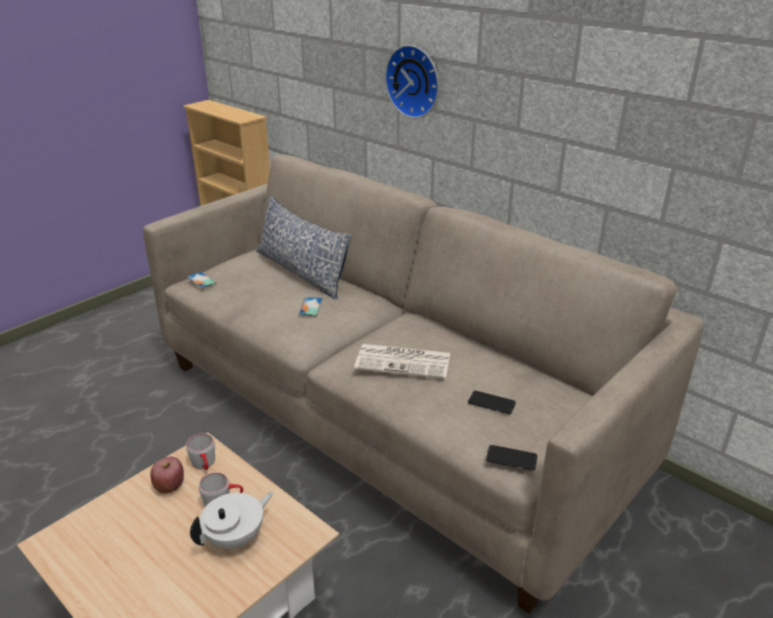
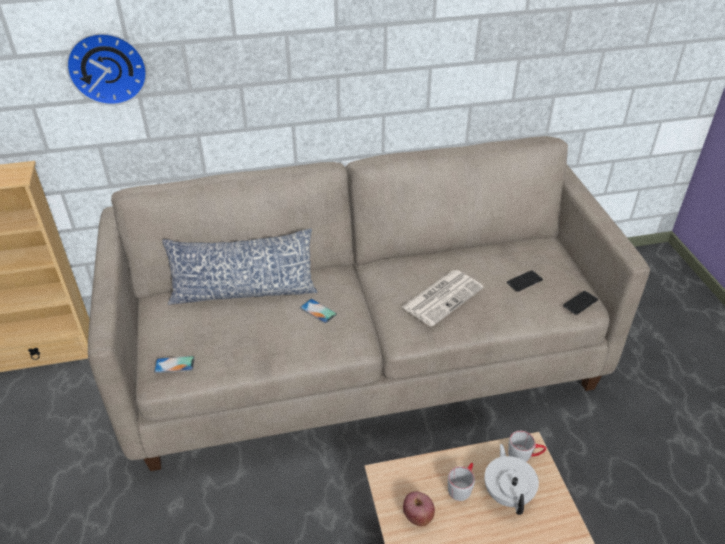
camera: 55 degrees left, 10 degrees up
(205, 464) = (407, 482): grey mug -> grey mug (524, 455)
(415, 81) = (264, 59): wall clock -> wall clock (107, 67)

